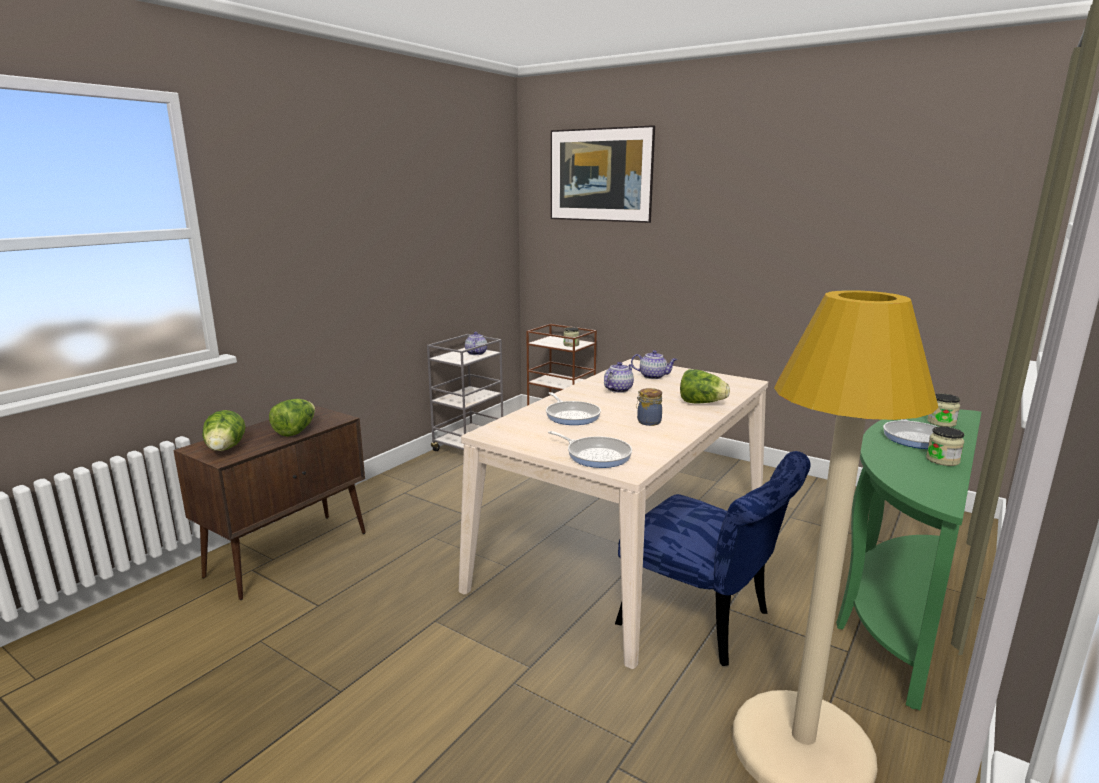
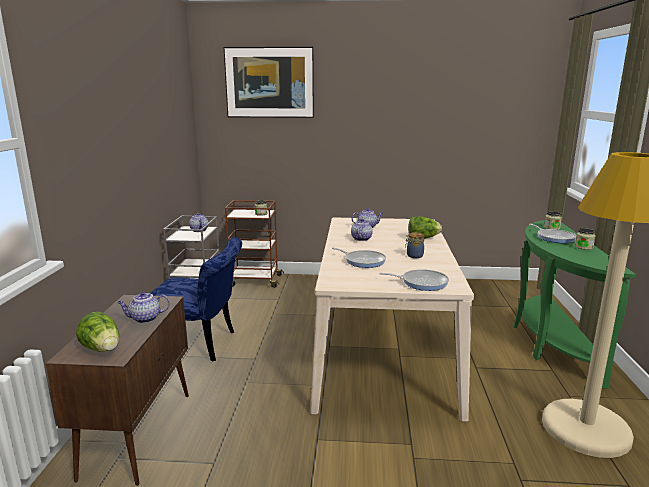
camera: 30 degrees left, 0 degrees up
(296, 431) = (145, 319): lettuce -> teapot
(706, 622) = (474, 379): blue chair -> blue chair (200, 345)

